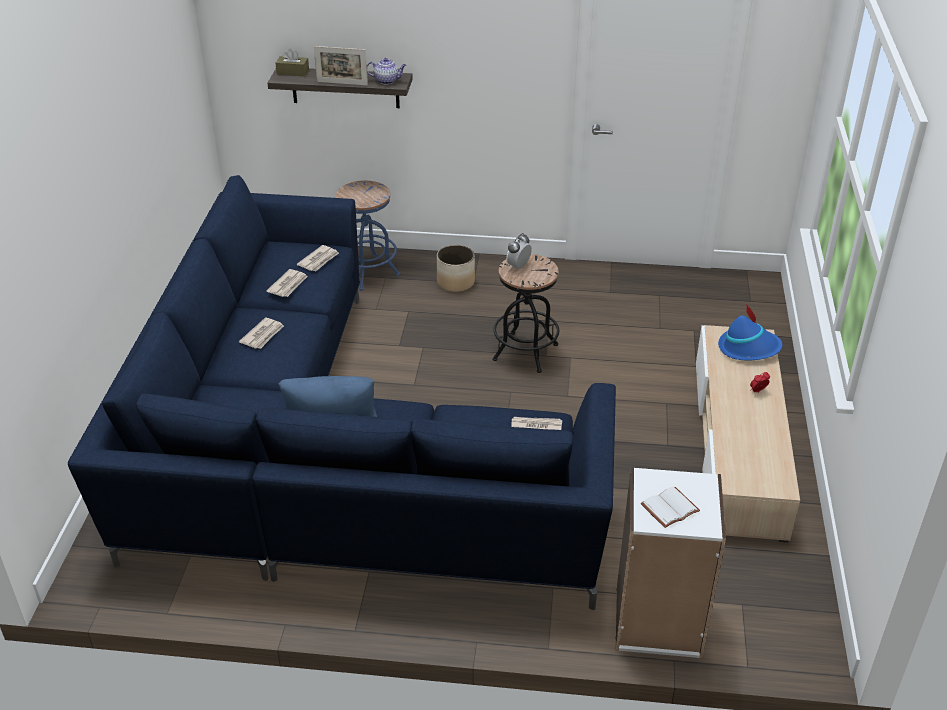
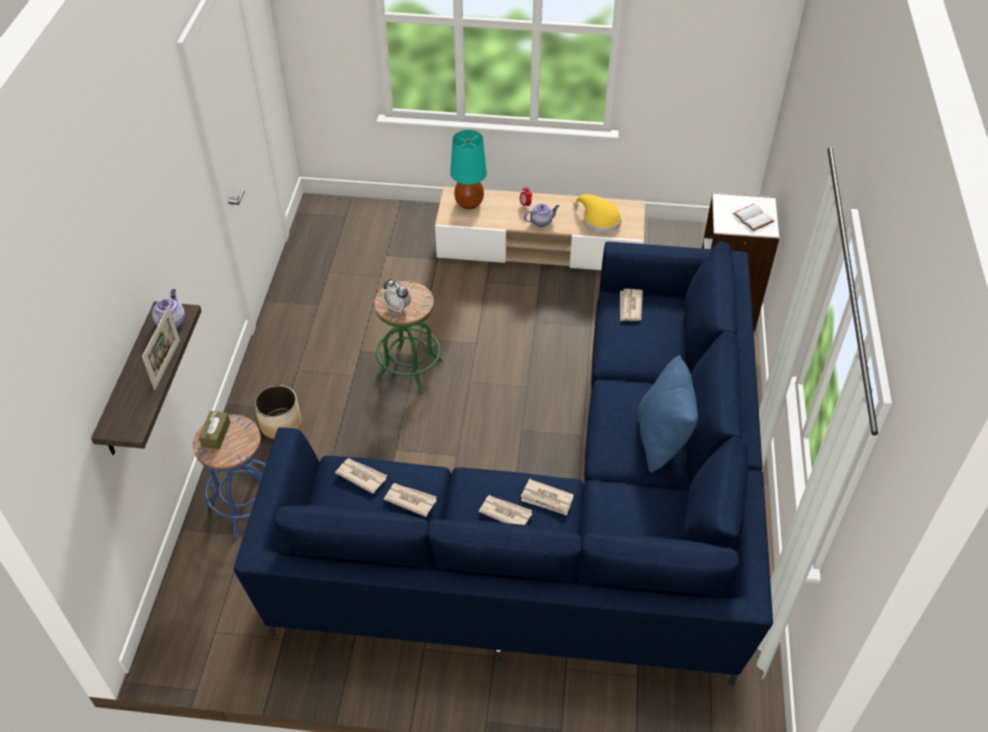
camera: 90 degrees left, 10 degrees up
(272, 360) = (547, 499): none -> newspaper
(293, 72) = (116, 417): brown tissue box -> brown tissue box (216, 434)
(525, 352) = (410, 370): black stool -> green stool
(729, 404) = (541, 221): none -> teapot
(746, 453) = (598, 220): none -> yellow hat
(748, 348) = (469, 203): blue hat -> turquoise table lamp

